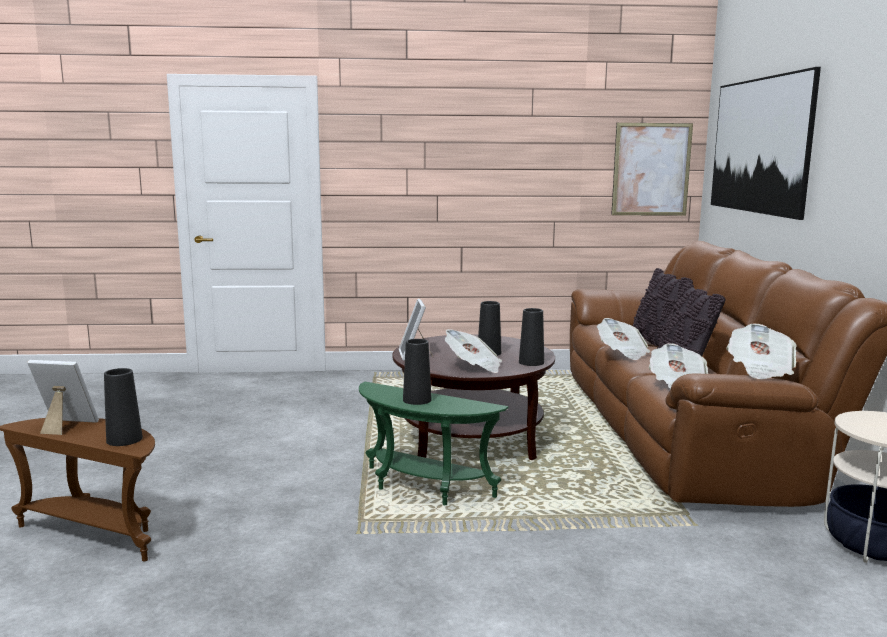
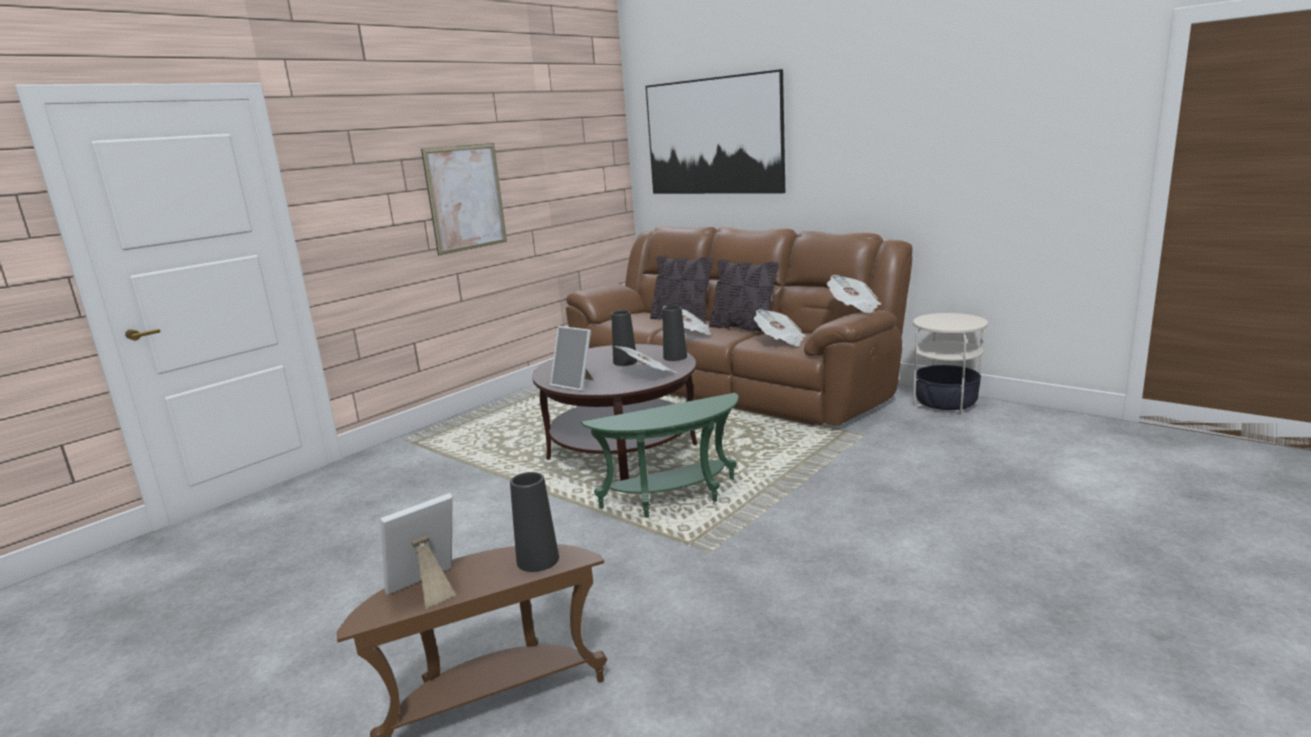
camera: 45 degrees left, 5 degrees up
(417, 400) = (666, 415): black vase -> none
(651, 169) = (596, 167): picture -> picture (466, 198)

